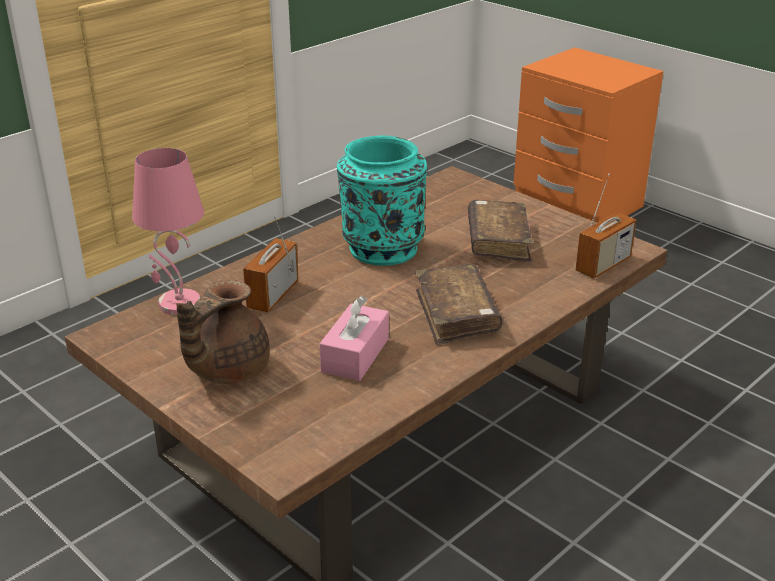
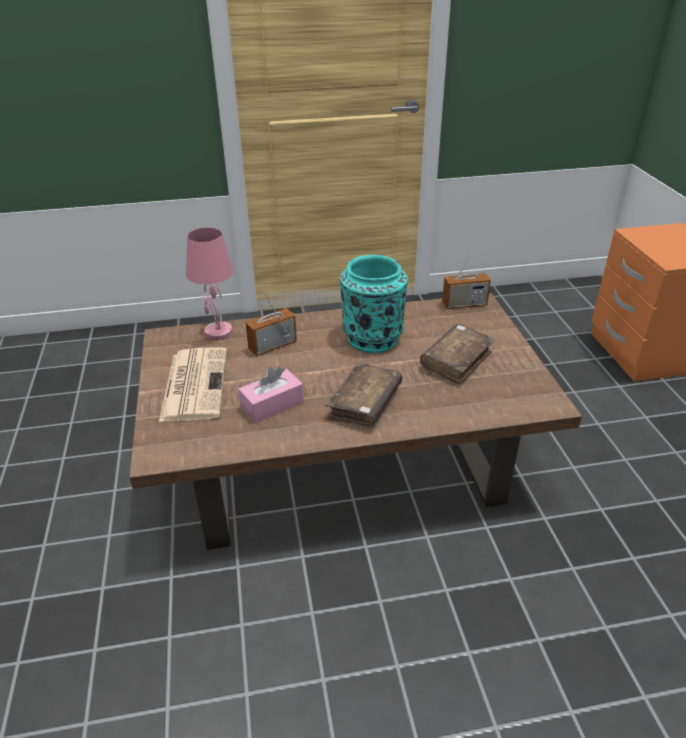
camera: 35 degrees right, 5 degrees up
(226, 370) = (194, 384): brown teapot -> newspaper
(603, 265) = (513, 408): radio -> radio (464, 304)

